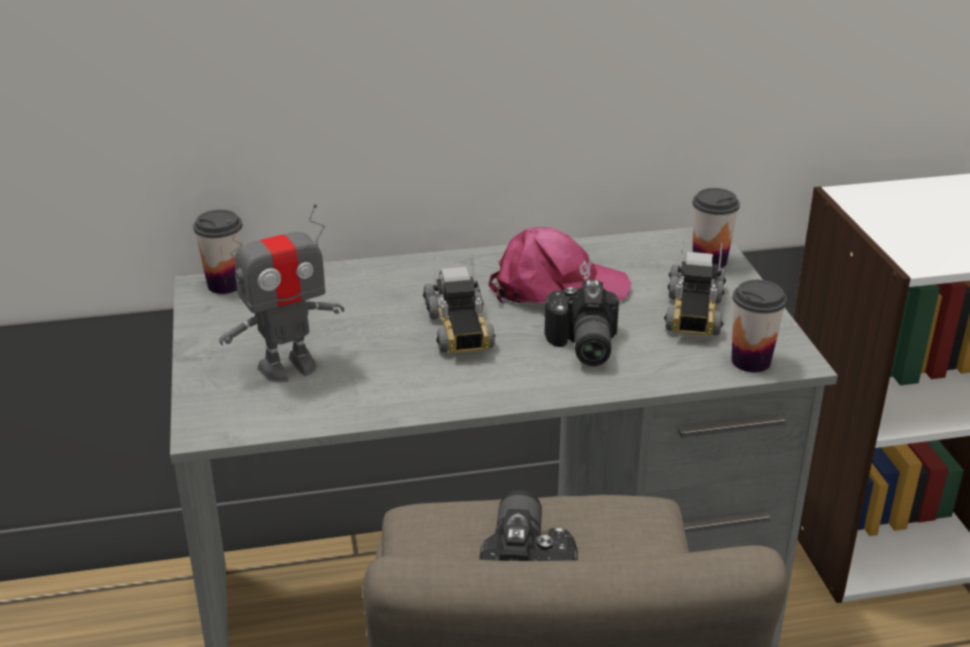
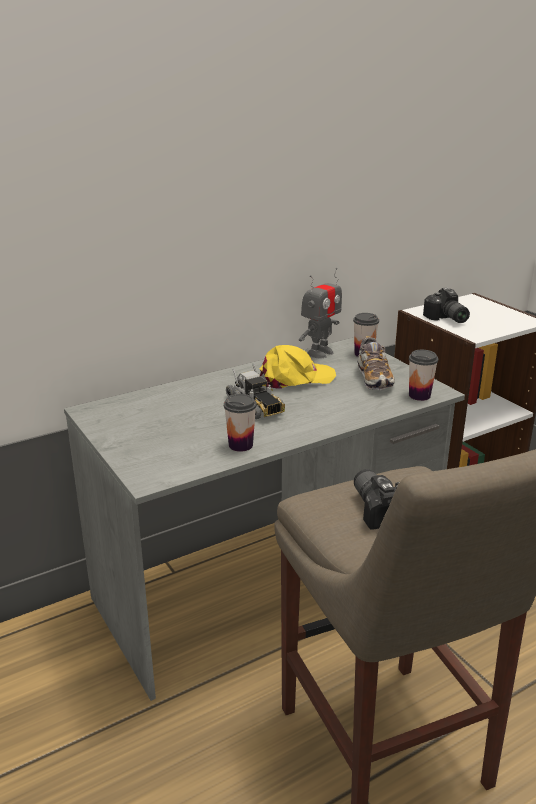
camera: 20 degrees left, 5 degrees down
(225, 285) = (100, 407): cup -> cup (240, 445)
(288, 366) = (172, 441): toy robot -> toy robot (320, 353)
(556, 288) = (294, 379): pink cap -> yellow cap
(581, 346) = (328, 403): camera -> camera (446, 319)
(694, 312) = (374, 378): toy truck -> shoe

